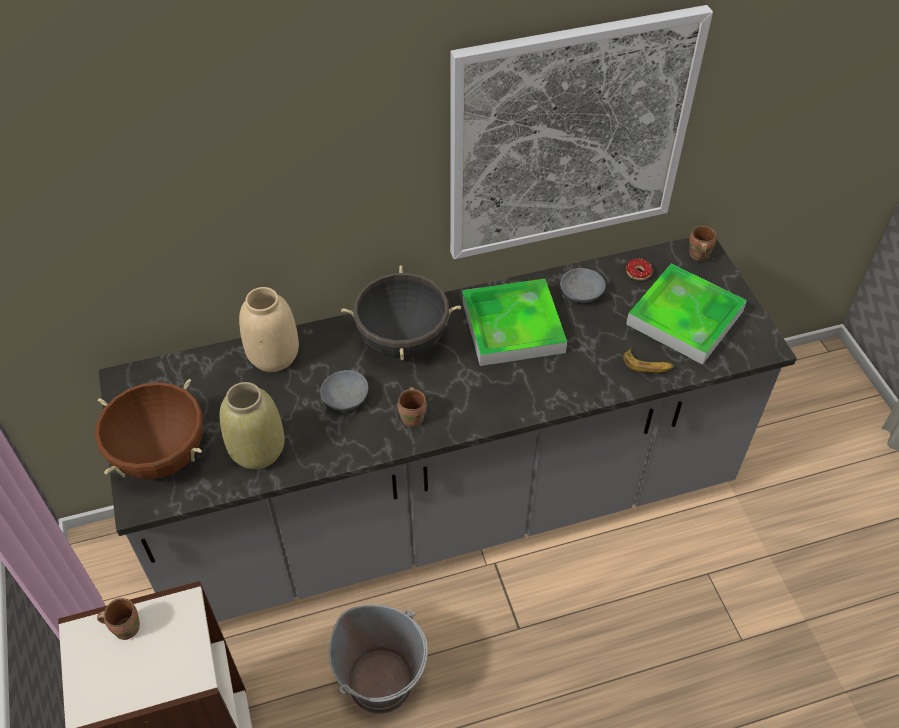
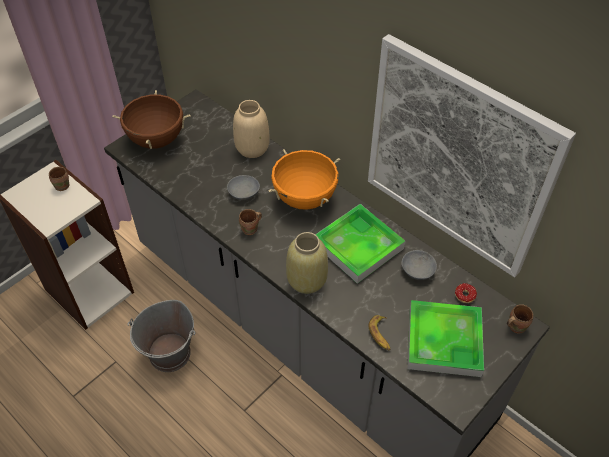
camera: 60 degrees right, 0 degrees up
(258, 450) = (184, 175): beige vase -> beige vase (307, 281)
(403, 341) = (305, 198): black cooking pot -> orange cooking pot

